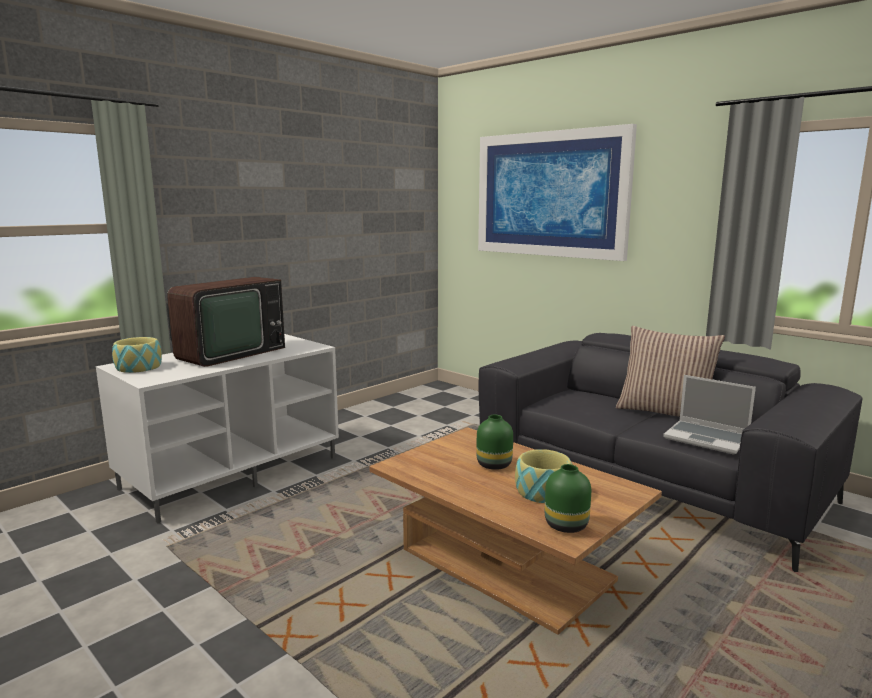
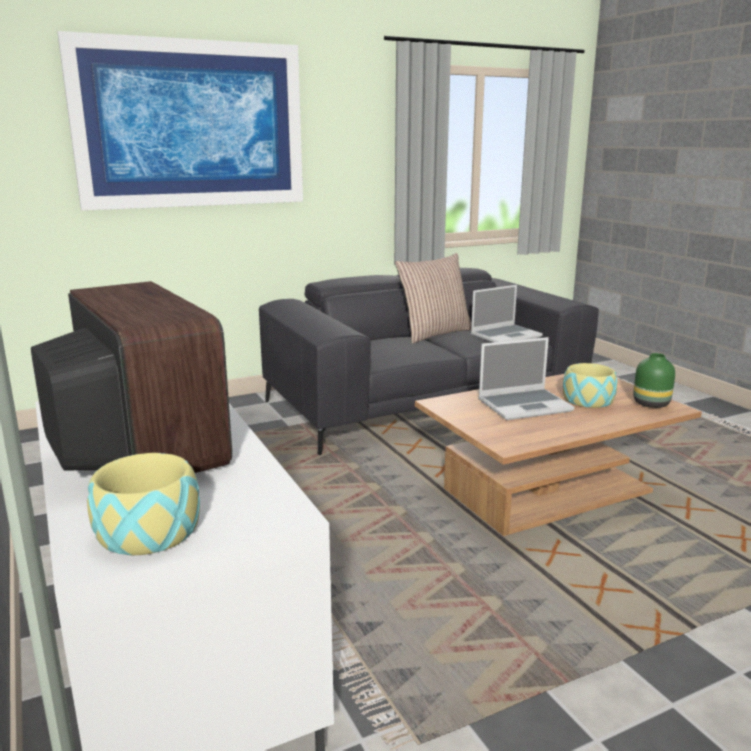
camera: 70 degrees left, 5 degrees up
(495, 465) = (525, 405): green vase -> laptop

